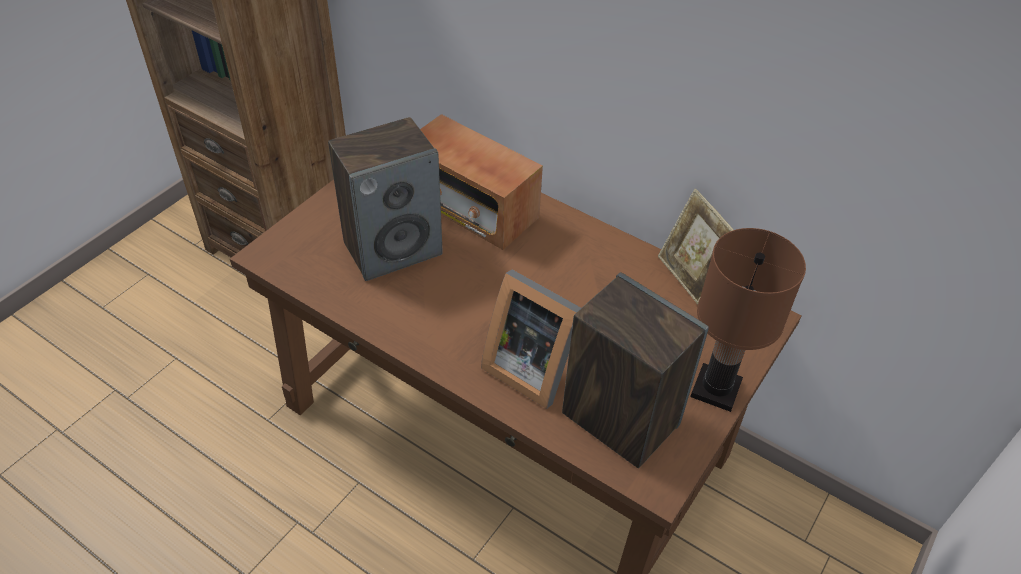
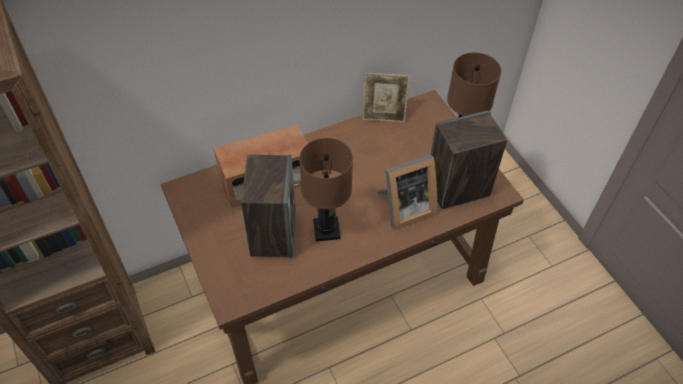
camera: 60 degrees left, 5 degrees up
(432, 297) = (326, 230): none -> brown table lamp

